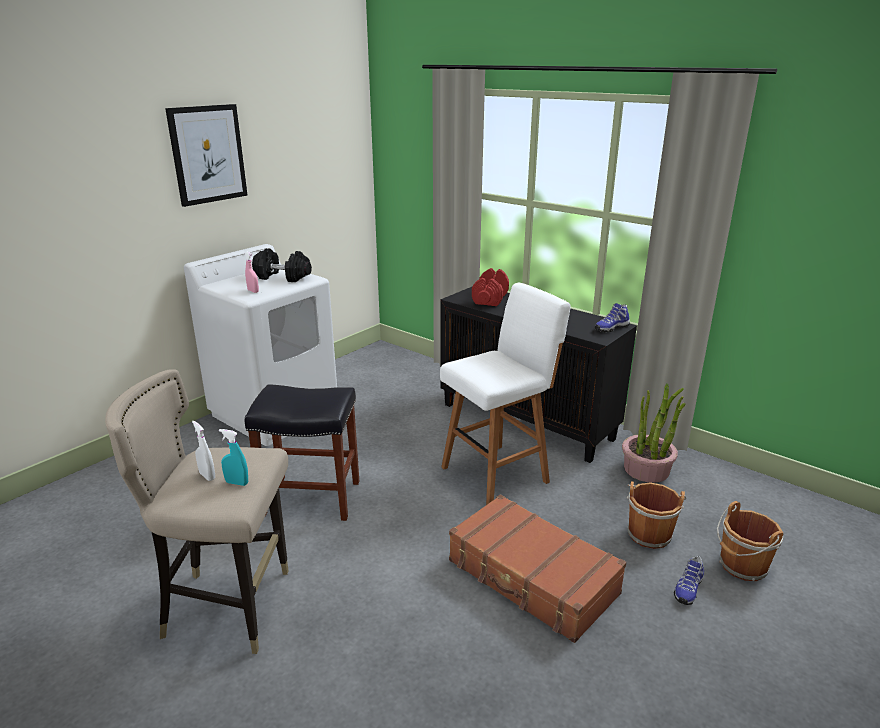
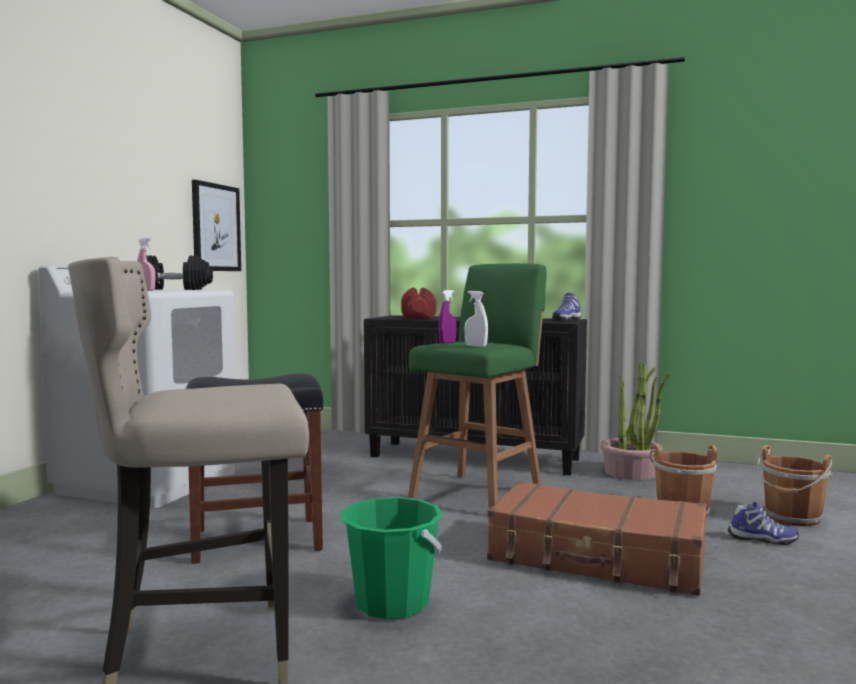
camera: 20 degrees left, 20 degrees down
(207, 154) = (78, 141): picture -> picture (215, 227)
(207, 476) = (204, 393): white spray bottle -> white spray bottle (476, 346)
(237, 483) = (256, 394): turquoise spray bottle -> none
(358, 590) = (392, 603): none -> green bucket
(472, 363) = (447, 342): none -> purple spray bottle
(497, 473) = (478, 493): white stool -> green stool
(687, 589) = (762, 540): shoe -> shoe turned 90 degrees counterclockwise

